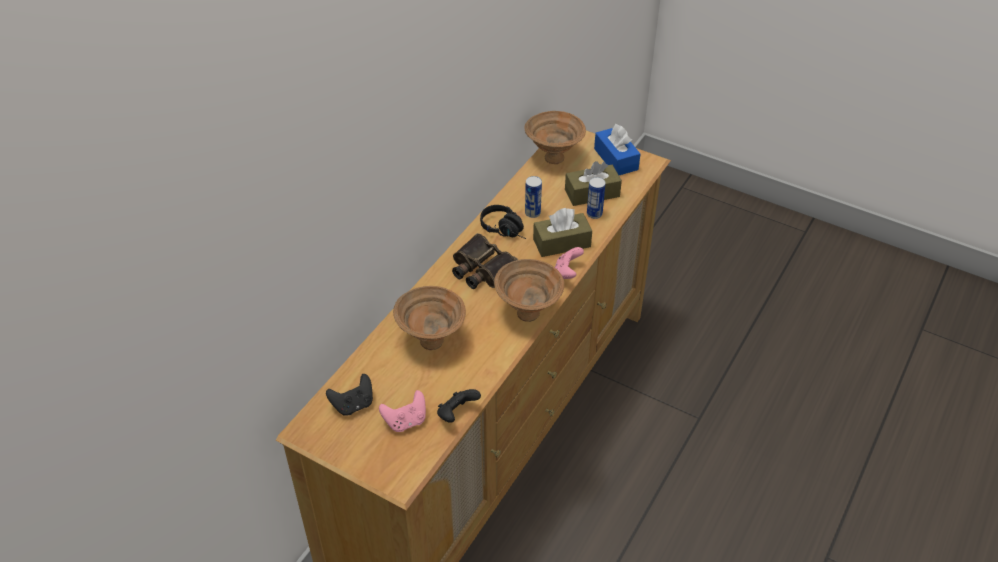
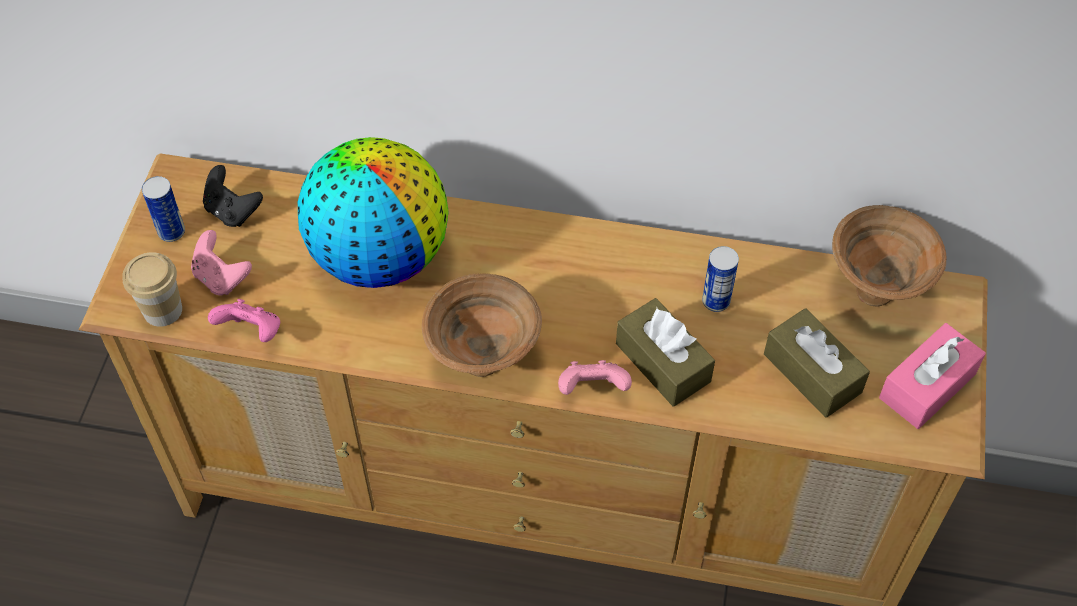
camera: 70 degrees right, 10 degrees up
(416, 457) = (162, 310): none -> cup
(430, 340) = (380, 256): brown bowl -> globe
(457, 414) = (252, 332): black game controller -> pink game controller
(482, 269) = (552, 273): binoculars -> none
(506, 230) = (655, 278): black headphones -> none
(594, 214) = (760, 390): can -> can (171, 232)
(616, 159) = (927, 386): blue tissue box -> pink tissue box

